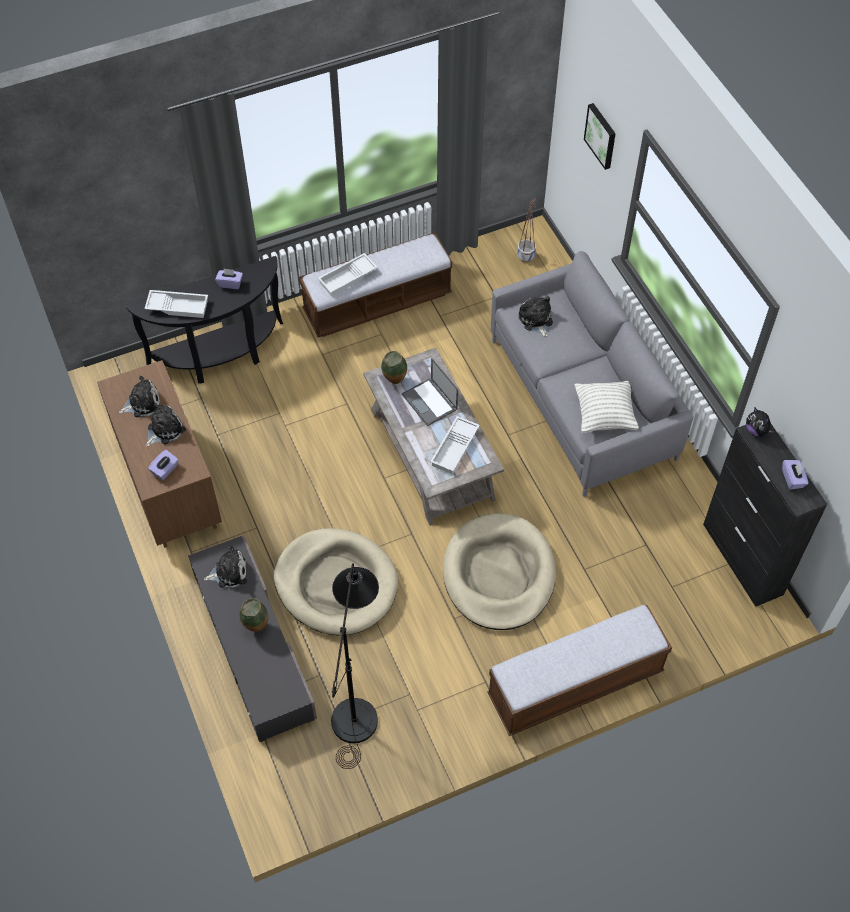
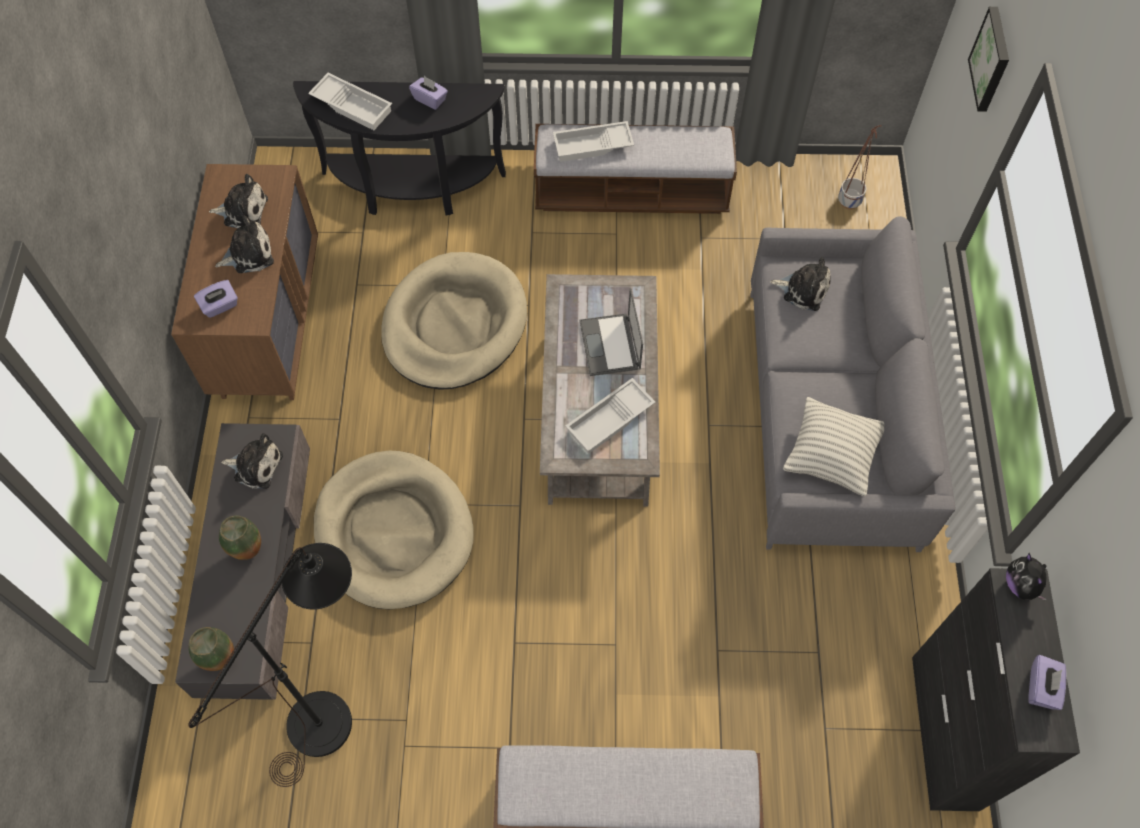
camera: 25 degrees right, 5 degrees up
(394, 382) = (579, 301): vase -> vase (221, 660)
(499, 574) = (601, 608): beige dog bed -> beige dog bed (454, 325)
(536, 320) = (803, 289): plush toy -> plush toy turned 105 degrees clockwise

